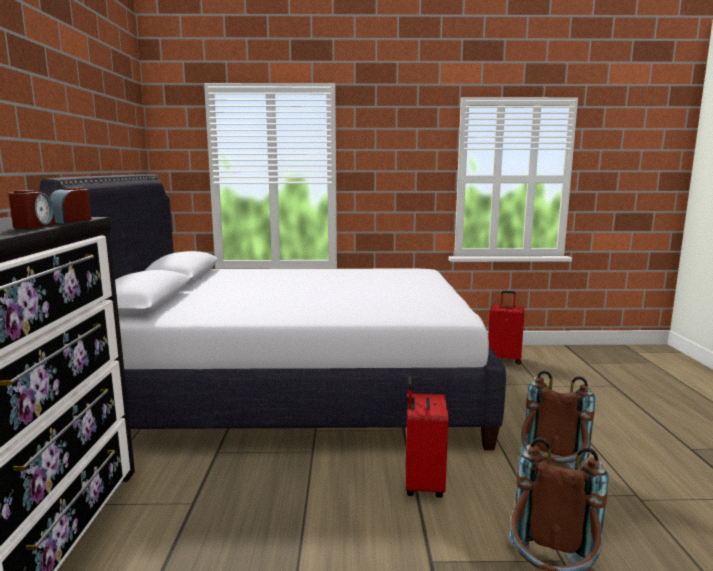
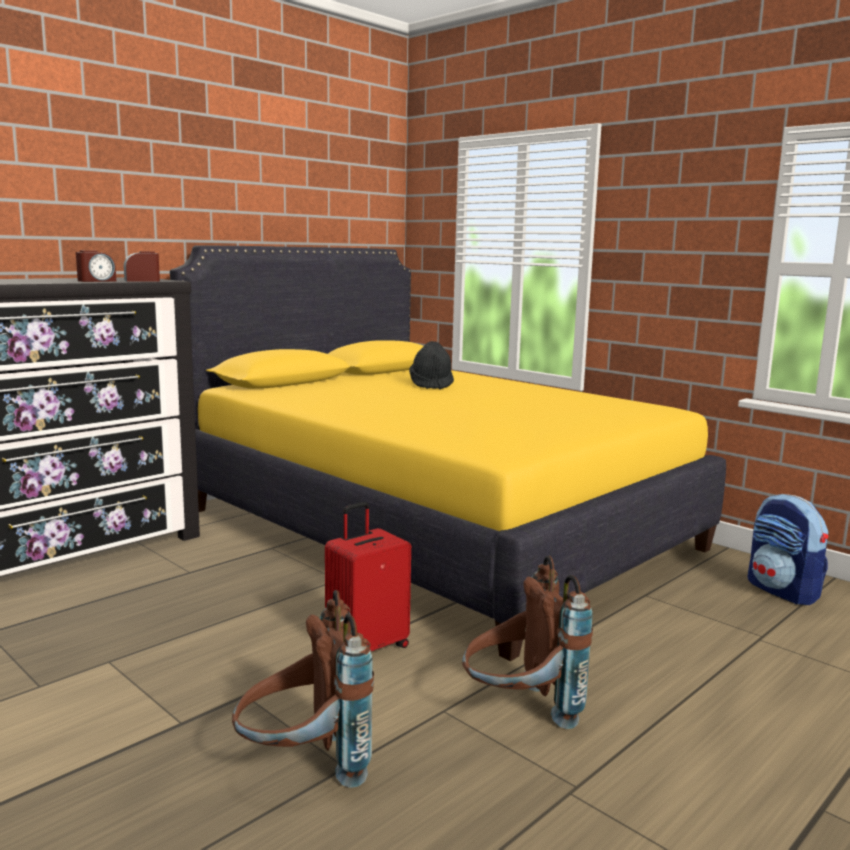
camera: 45 degrees right, 0 degrees up
(259, 281) = (431, 385): none -> black hat
(297, 390) = (435, 528): white bed -> yellow bed
(504, 359) = (783, 591): red suitcase -> backpack

